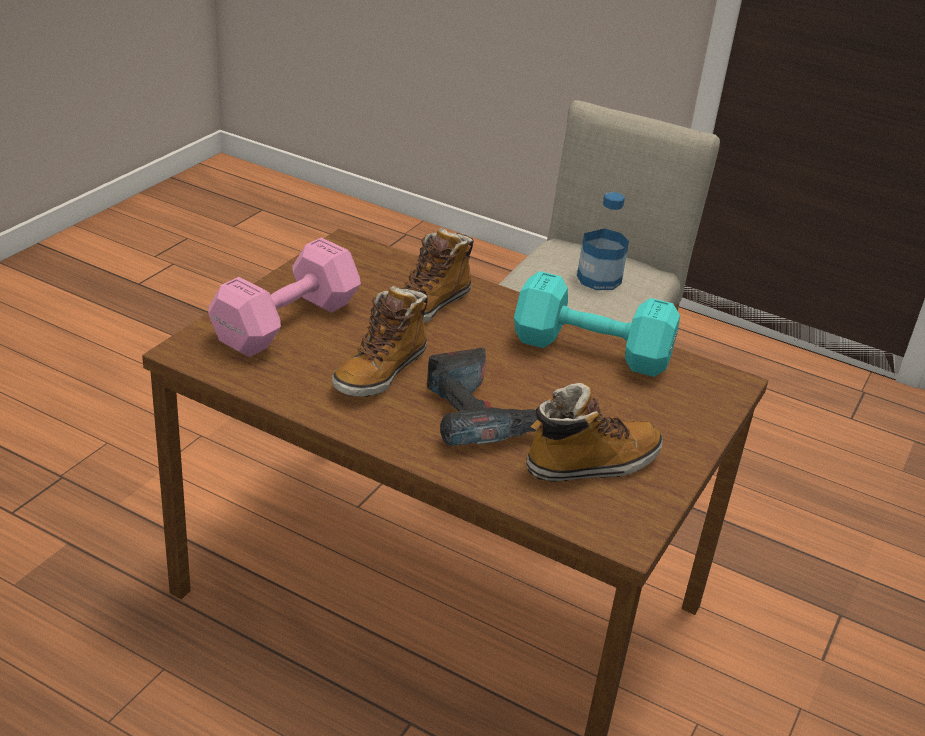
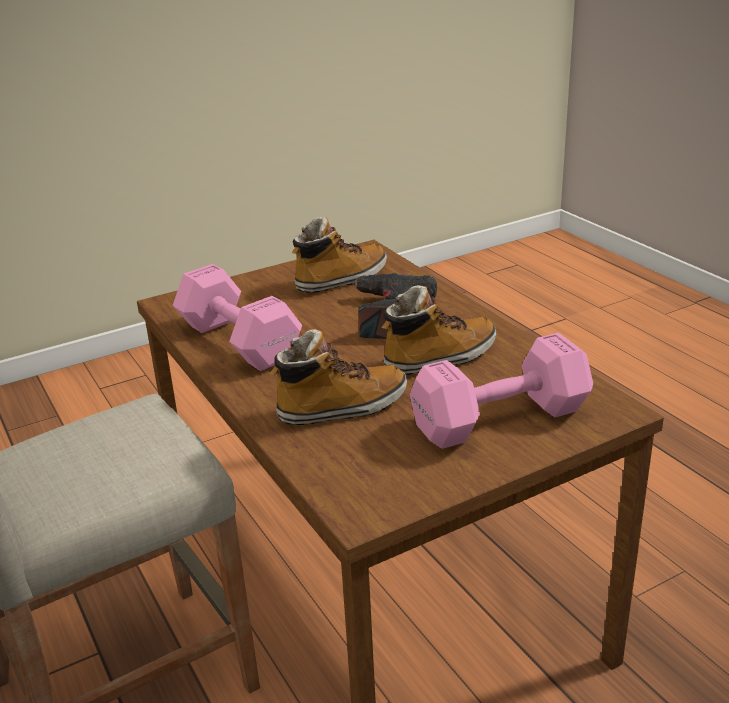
camera: 145 degrees left, 5 degrees down
(588, 348) = (239, 343): turquoise dumbbell -> pink dumbbell
(592, 464) = (341, 279): boot -> boot turned 135 degrees clockwise
(599, 279) = (92, 445): bottle -> none

